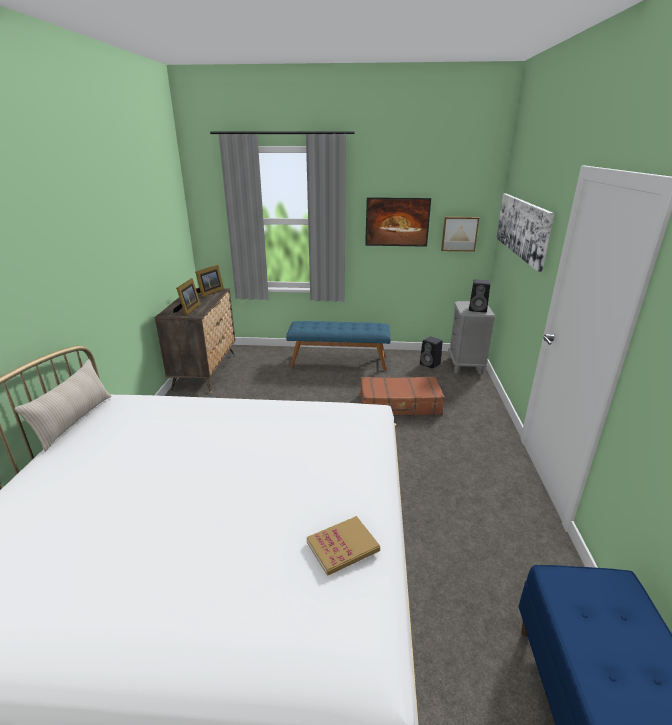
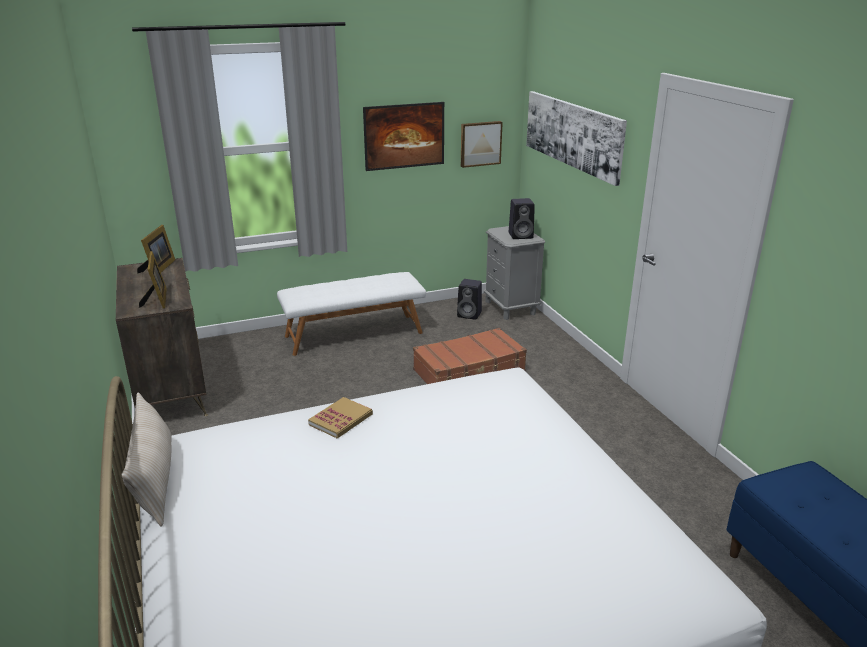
camera: 25 degrees left, 0 degrees up
(339, 361) = (353, 334): blue bench -> white bench
(343, 547) = (609, 508): book -> book (341, 420)

